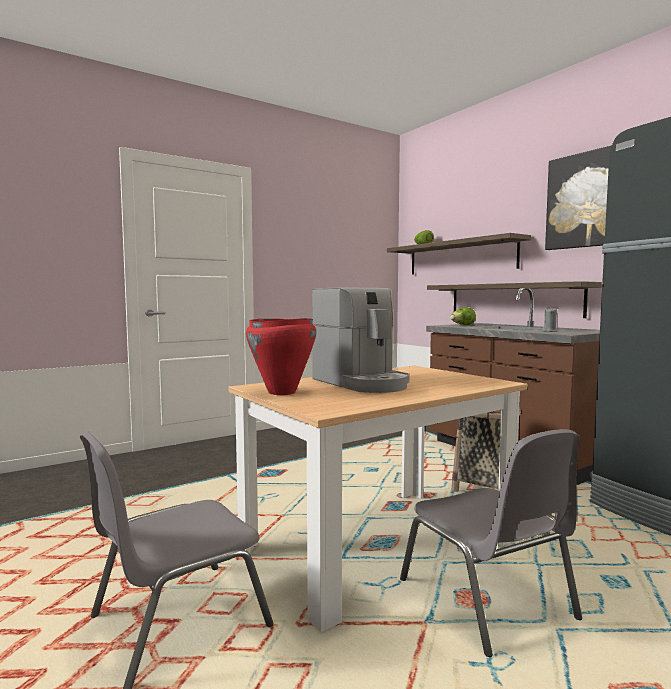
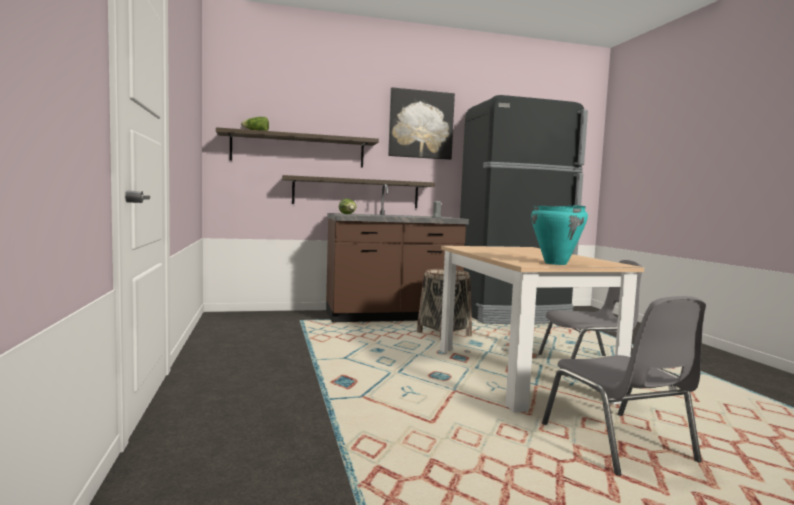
camera: 70 degrees left, 0 degrees up
(281, 392) = (556, 263): red cooking pot -> turquoise cooking pot
(362, 383) = (520, 255): coffee machine -> none

